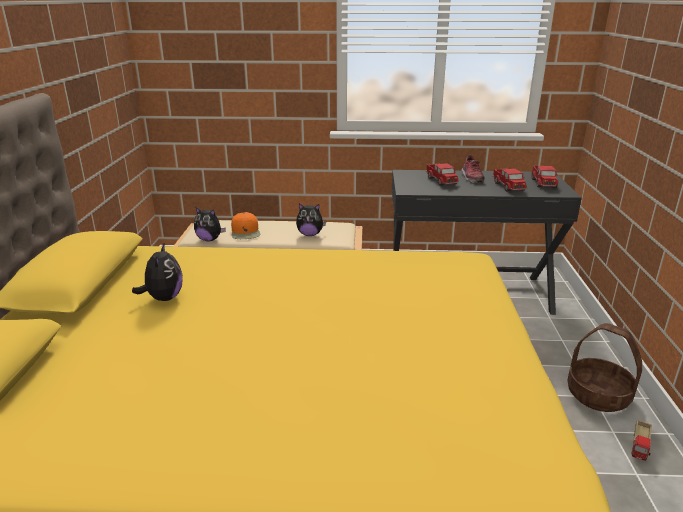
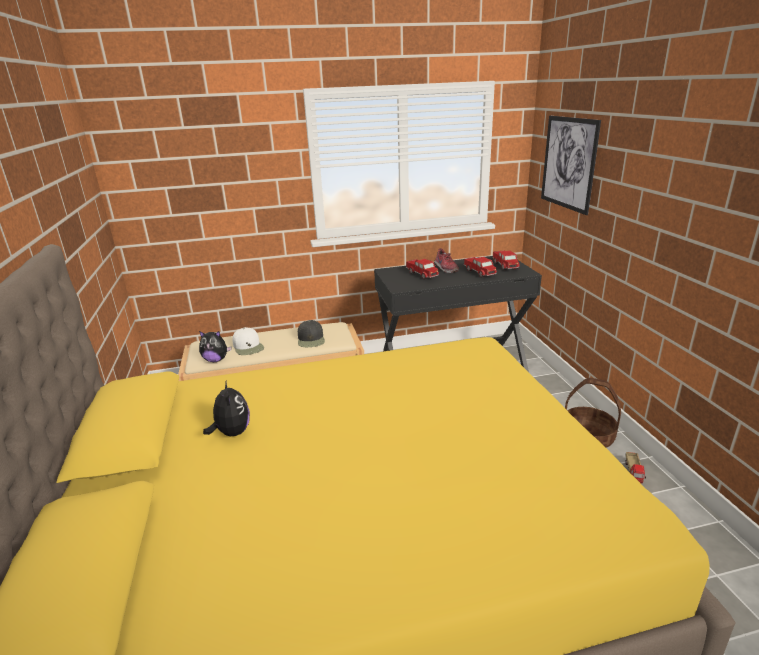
camera: 15 degrees left, 0 degrees up
(246, 232) = (248, 347): orange cap -> white cap
(310, 234) = (311, 339): plush toy -> black cap
(634, 65) = (568, 163): none -> picture

